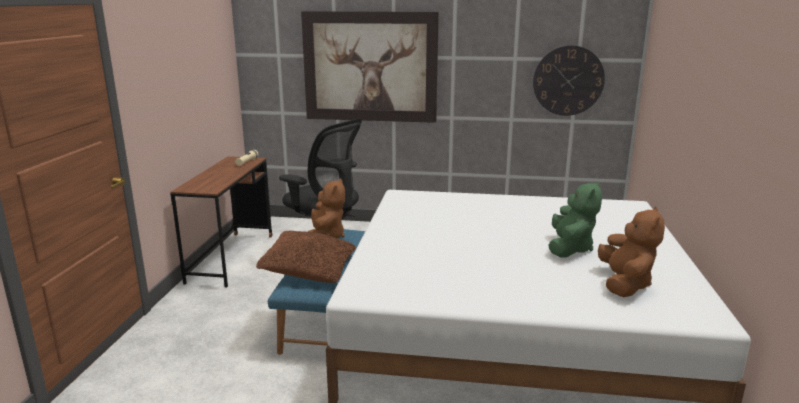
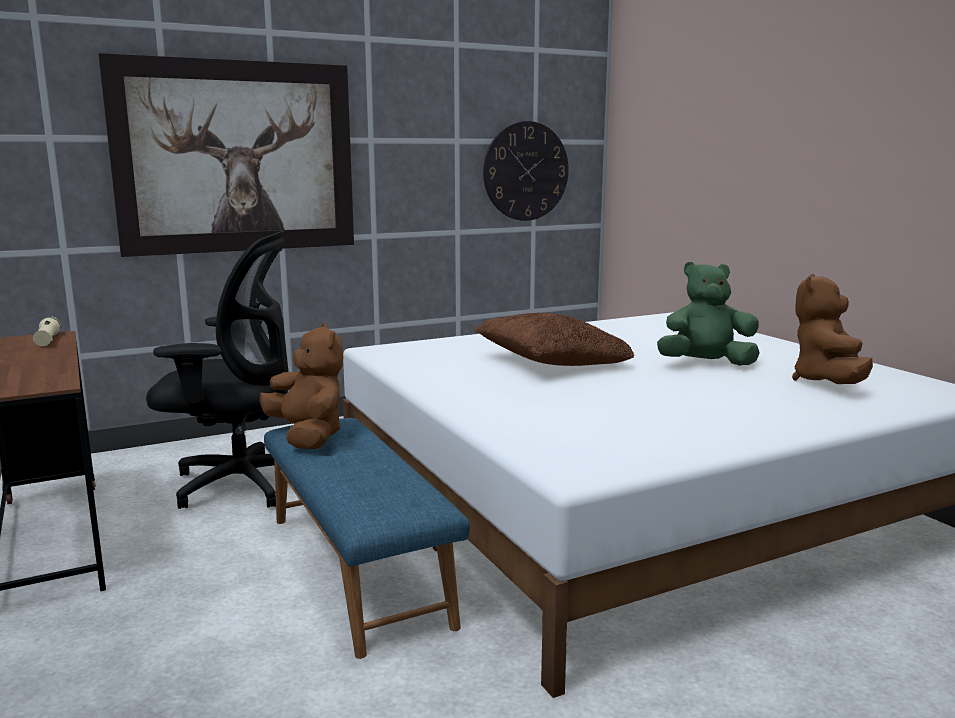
camera: 35 degrees left, 5 degrees down
(309, 269) = (359, 483): brown pillow -> brown pillow (553, 362)
(569, 248) = (706, 364): green plush toy -> green plush toy turned 75 degrees counterclockwise
(624, 284) = (828, 382): brown plush toy -> brown plush toy turned 135 degrees counterclockwise

